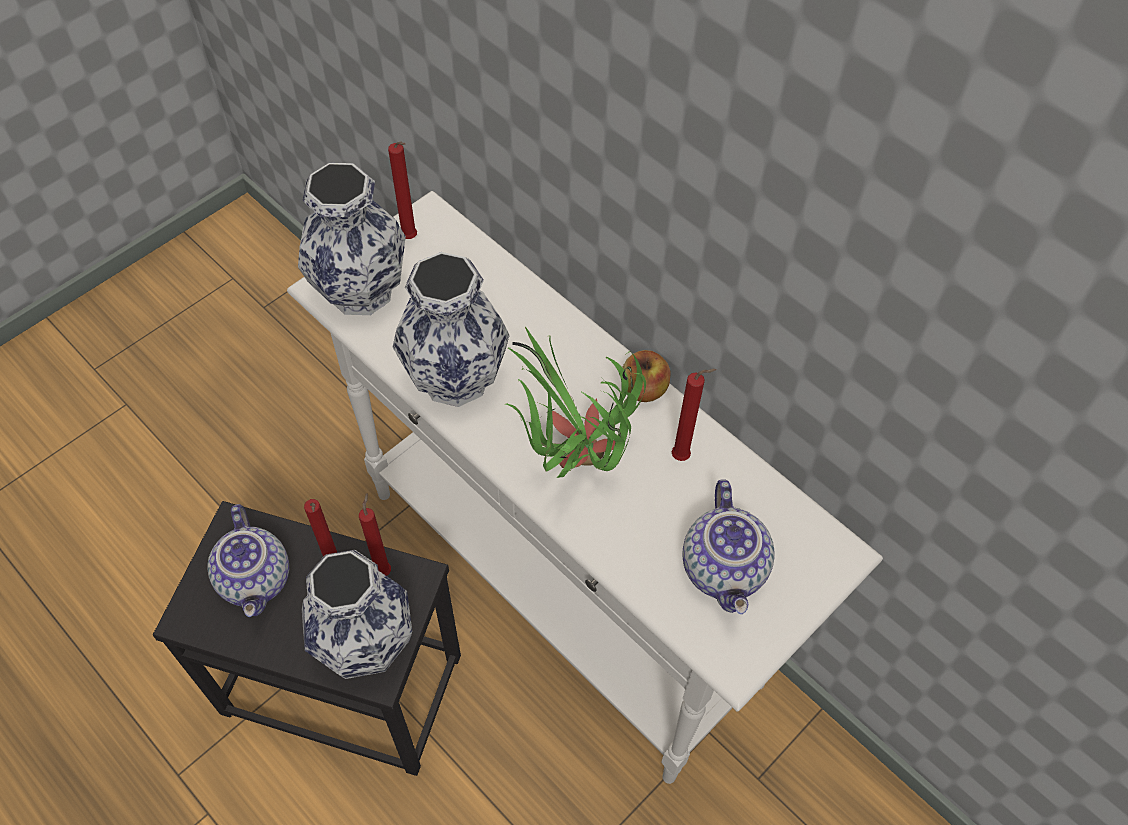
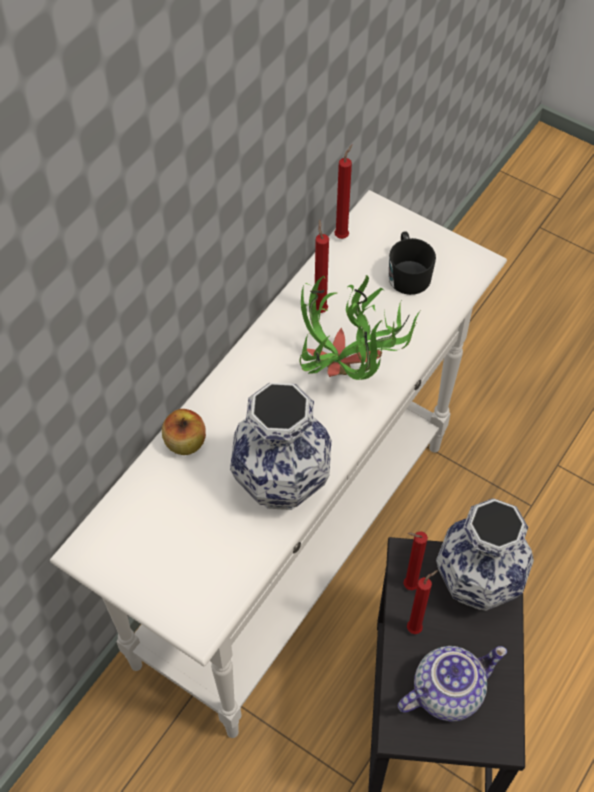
camera: 100 degrees left, 0 degrees up
(358, 290) = (197, 591): vase -> none
(411, 239) = (122, 560): red candle -> red candle (342, 235)
(644, 389) = (261, 342): apple -> apple (185, 442)
(725, 569) = (408, 273): teapot -> black mug

